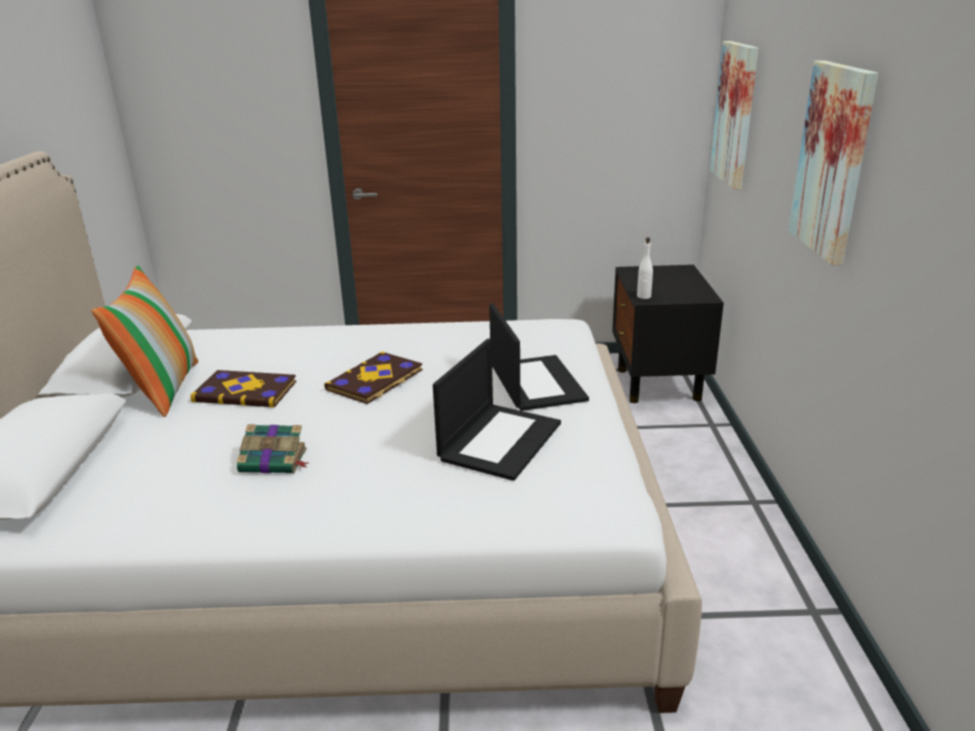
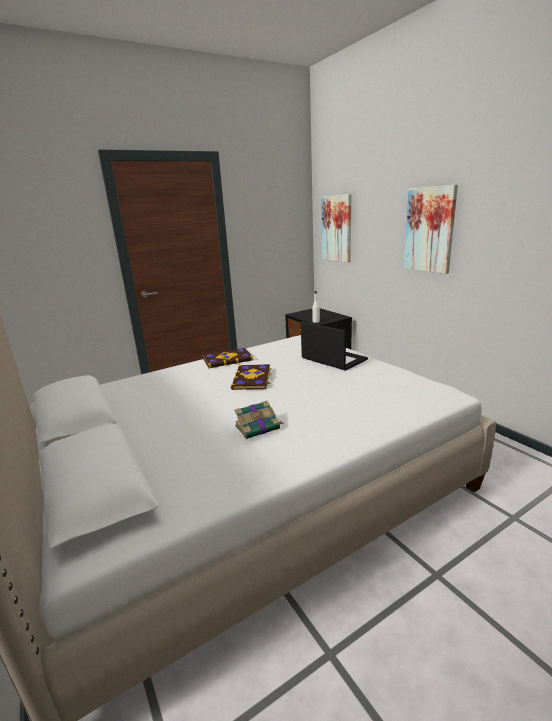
camera: 30 degrees left, 5 degrees down
(163, 388) = (120, 418): pillow -> none
(246, 391) = (182, 404): book -> book (227, 359)
(500, 440) = (359, 382): laptop -> none

